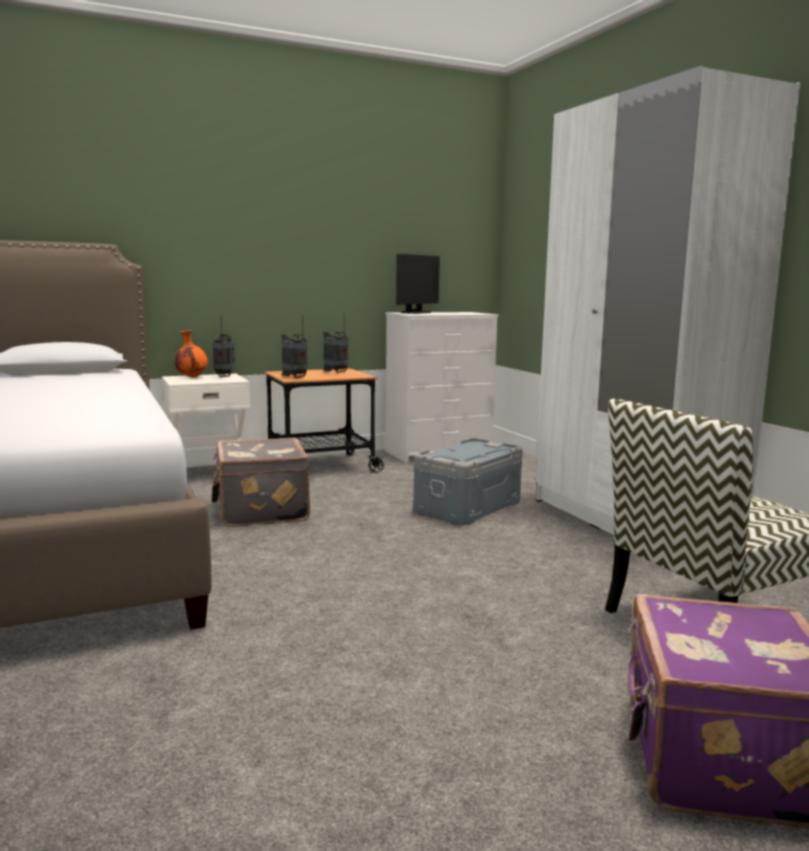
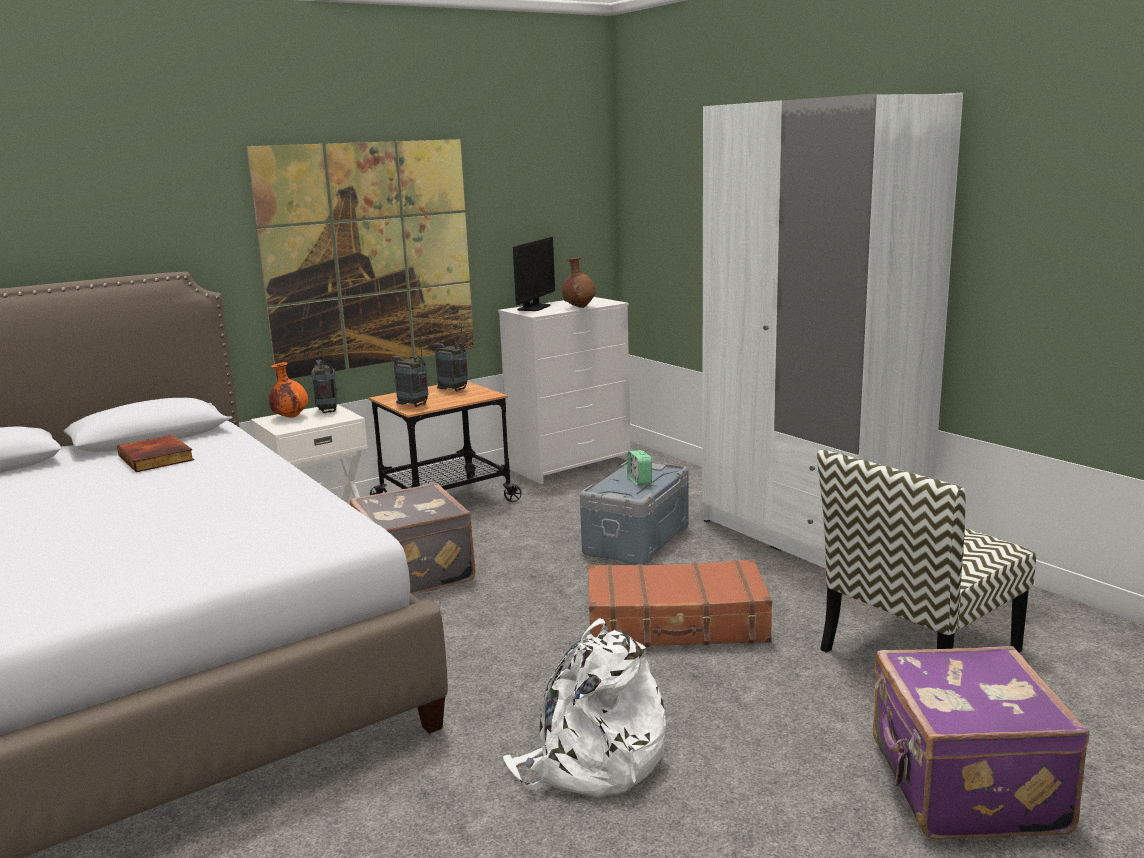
camera: 10 degrees left, 5 degrees up
(50, 380) = (158, 457): none -> book
(276, 254) = (370, 256): none -> picture
(326, 675) = (591, 762): none -> white backpack
(453, 314) = (579, 307): none -> brown vase
(471, 573) = (676, 624): none -> brown suitcase
(473, 452) = (639, 481): none -> alarm clock

